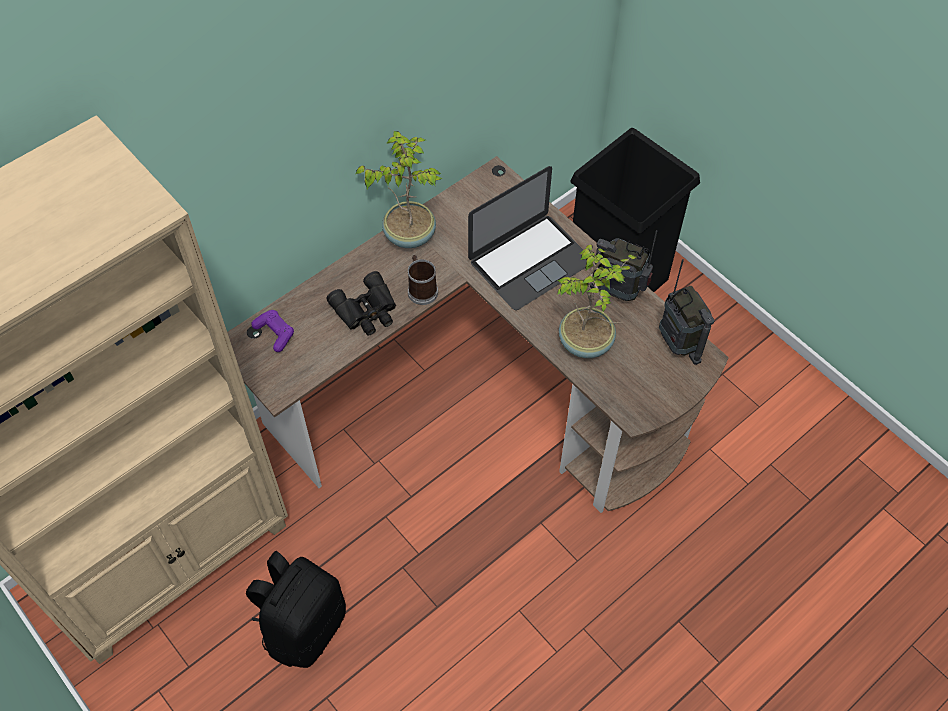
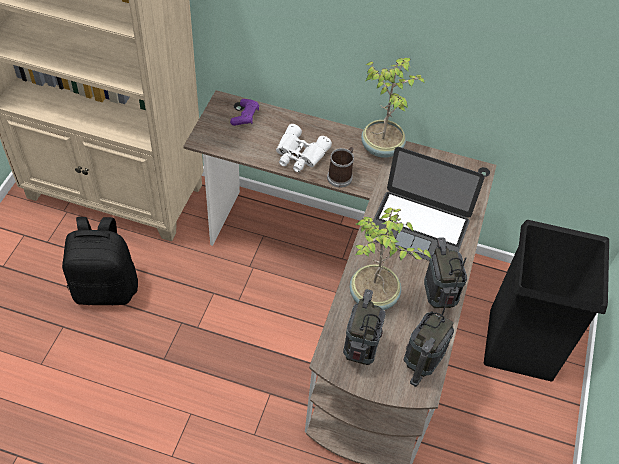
camera: 55 degrees right, 5 degrees down
(367, 311) = (299, 155): black binoculars -> white binoculars
(639, 386) = (360, 351): none -> radio

